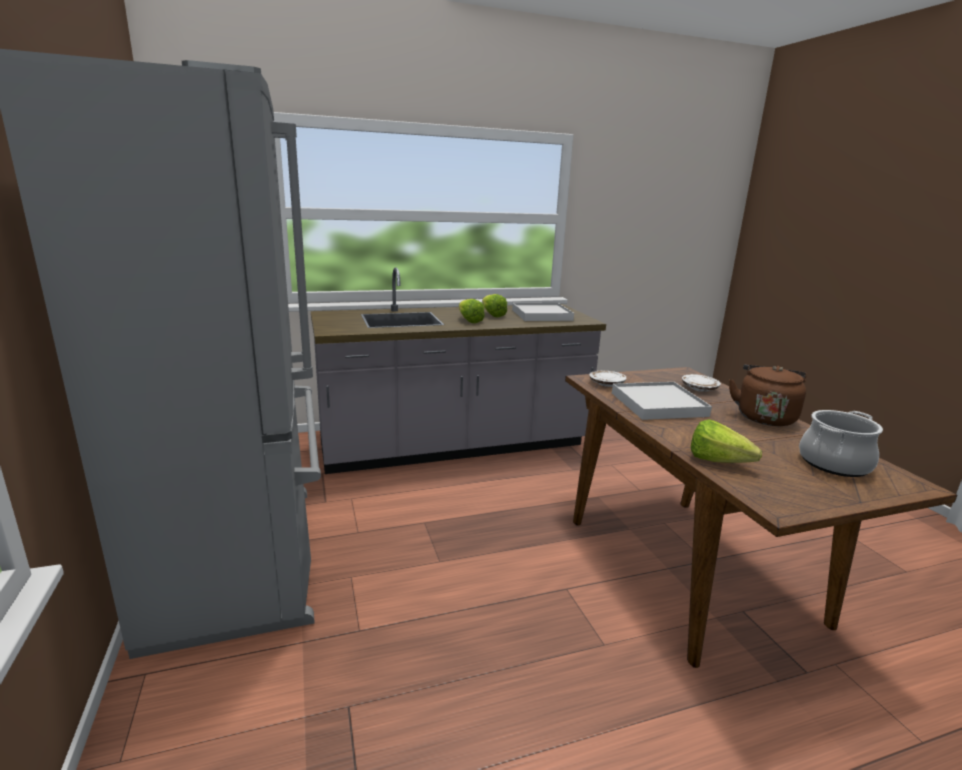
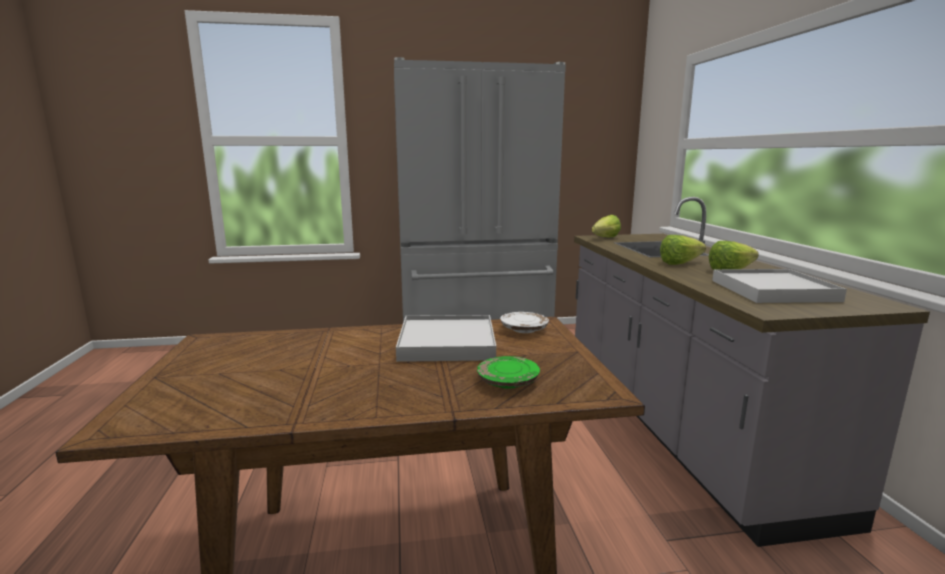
camera: 100 degrees right, 5 degrees down
(699, 388) = (508, 382): white plate -> green plate
(722, 463) = (288, 340): lettuce -> lettuce (602, 238)
(764, 417) = (375, 398): brown kettle -> none
(834, 464) = (218, 395): cooking pot -> none

